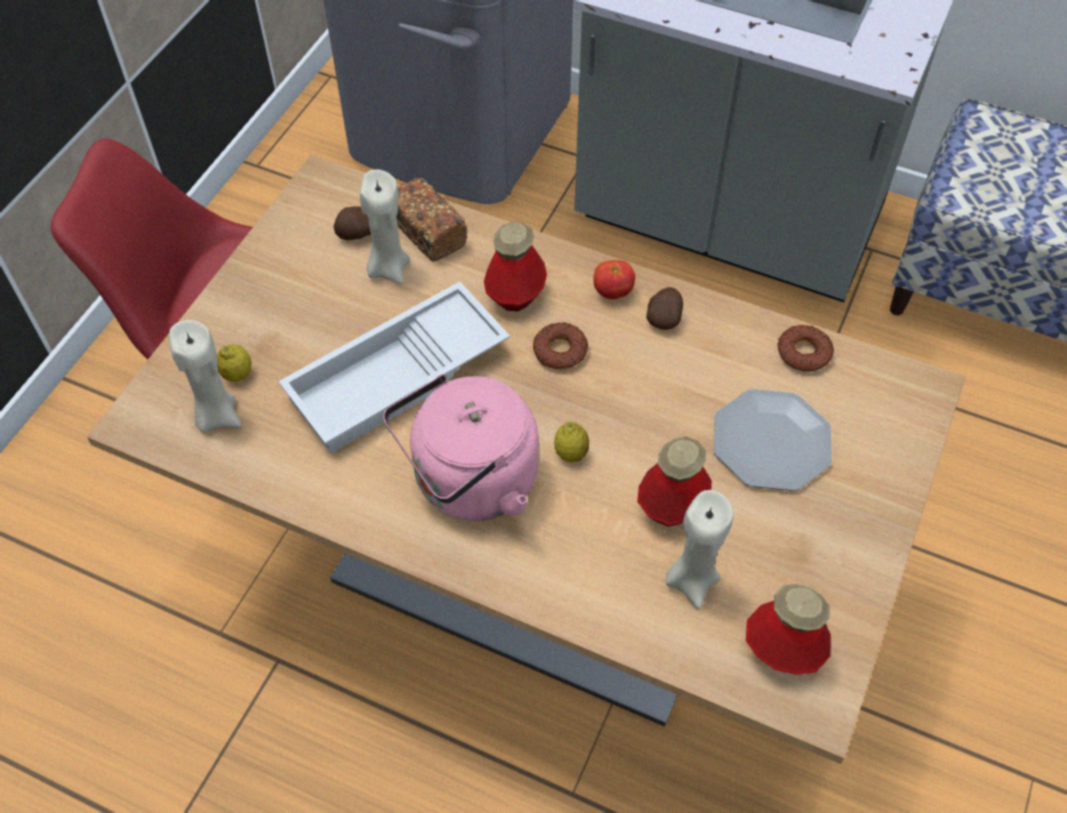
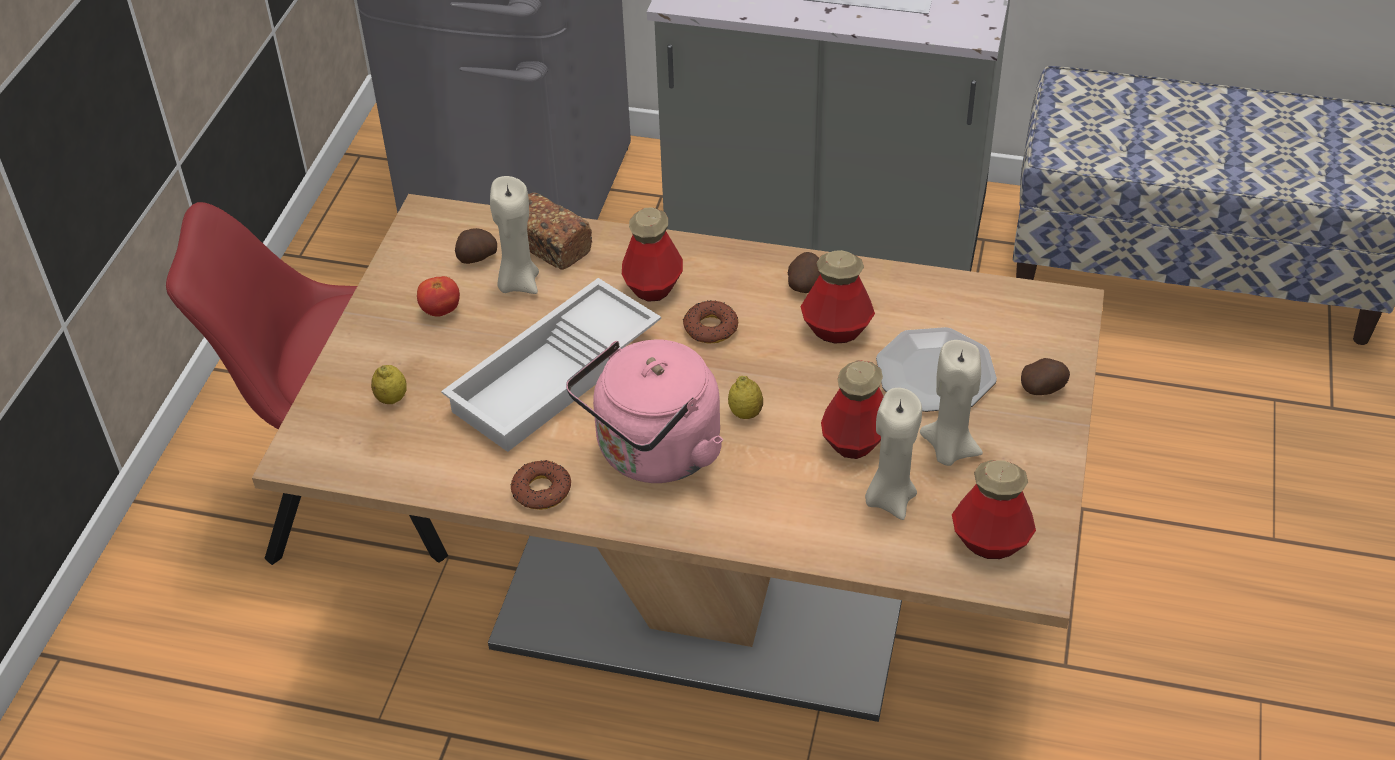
camera: 10 degrees left, 10 degrees down
(216, 415) = (381, 437): beige candle -> beige candle (949, 450)
(613, 292) = (748, 269): tomato -> tomato (441, 310)
(683, 375) = (836, 330): none -> bottle
(803, 353) = (947, 293): donut -> donut (541, 490)
(877, 481) = (1043, 389): none -> potato

